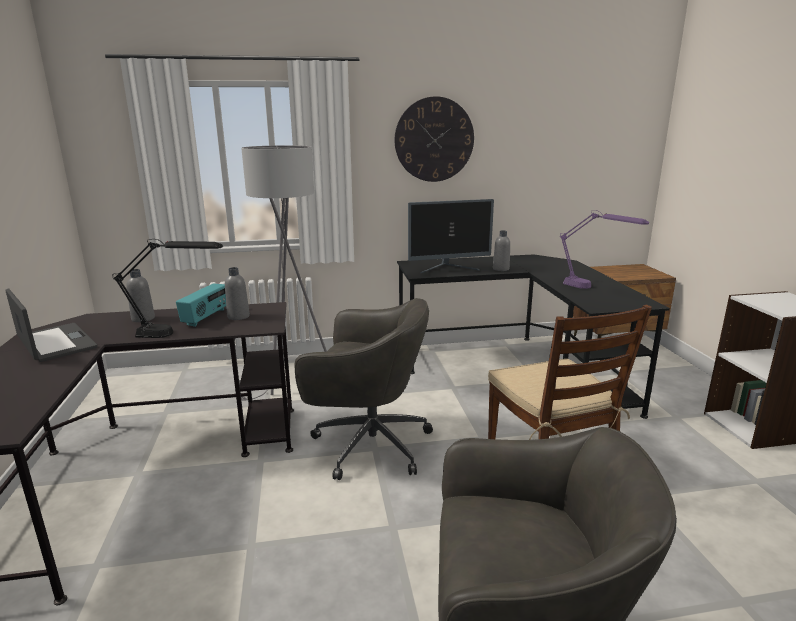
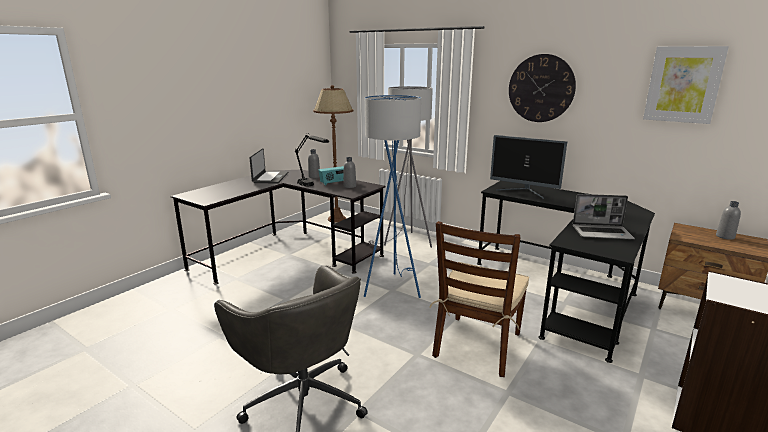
camera: 45 degrees right, 0 degrees up
(138, 385) = (337, 219): none -> brown floor lamp
(368, 444) = (392, 286): grey office chair -> blue floor lamp
(501, 269) = (563, 202): grey bottle -> grey bottle (725, 236)
(573, 128) = (683, 84): none -> picture
(593, 289) = (602, 233): purple table lamp -> laptop

